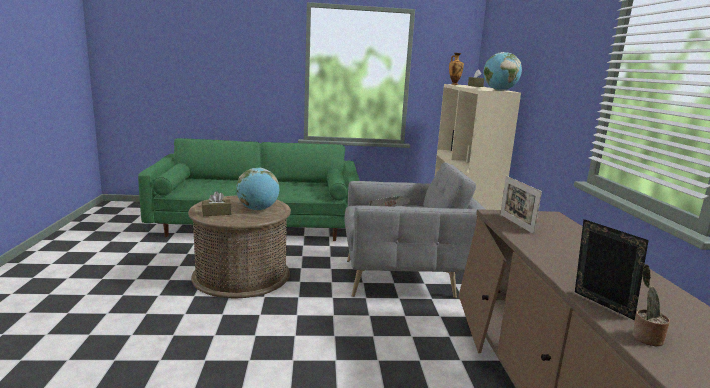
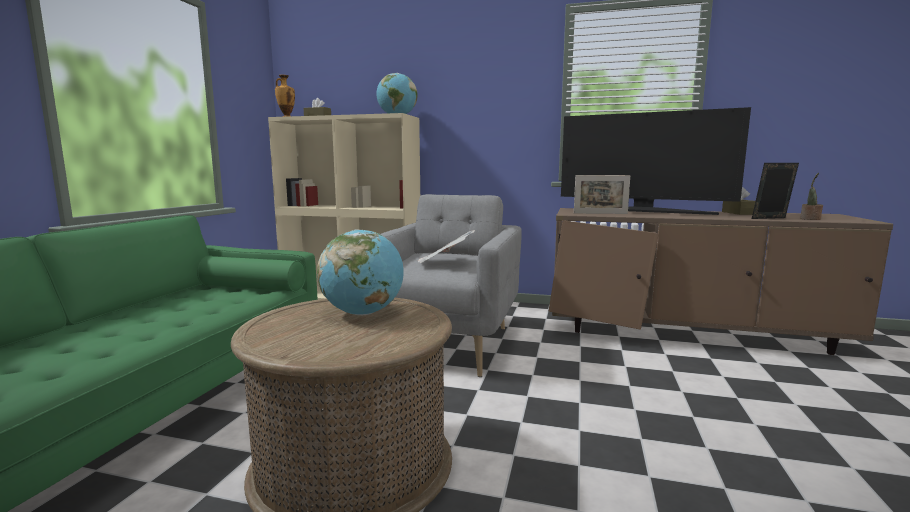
camera: 70 degrees left, 5 degrees down
(216, 213) = (361, 341): brown tissue box -> brown tissue box (738, 213)
(573, 243) = (643, 212): none -> television

